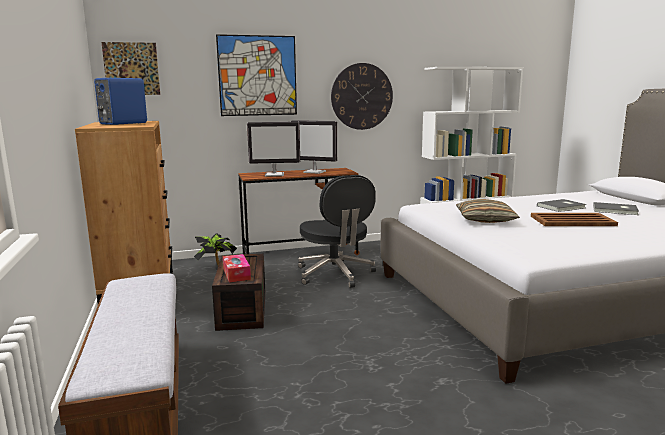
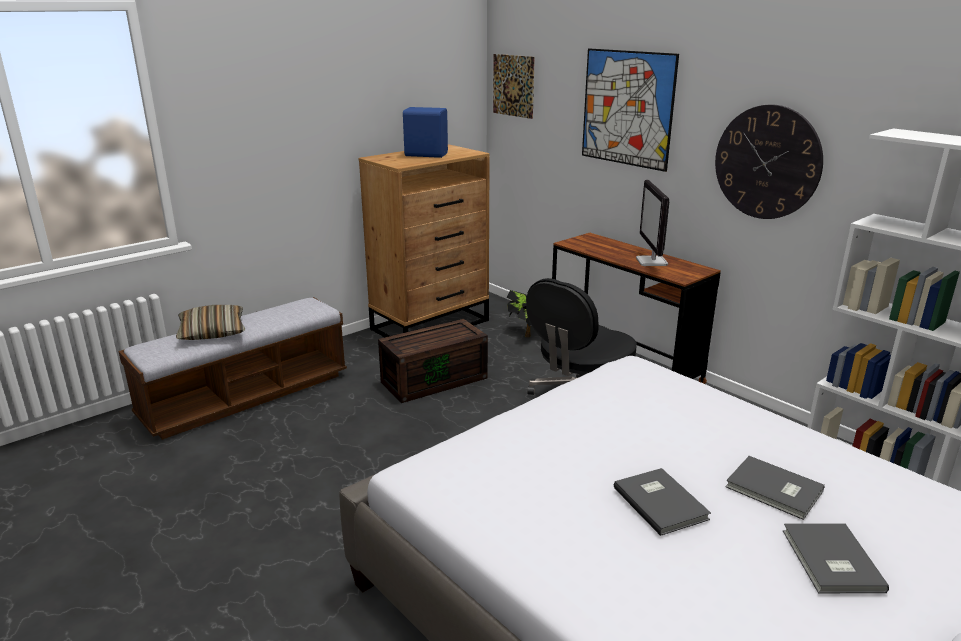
camera: 65 degrees right, 10 degrees up
(236, 274) = (414, 340): tissue box -> none
(275, 175) = (601, 249): monitor -> none
(485, 220) = (590, 422): pillow -> pillow (212, 332)
(571, 221) = (661, 502): brown tray -> grey book

